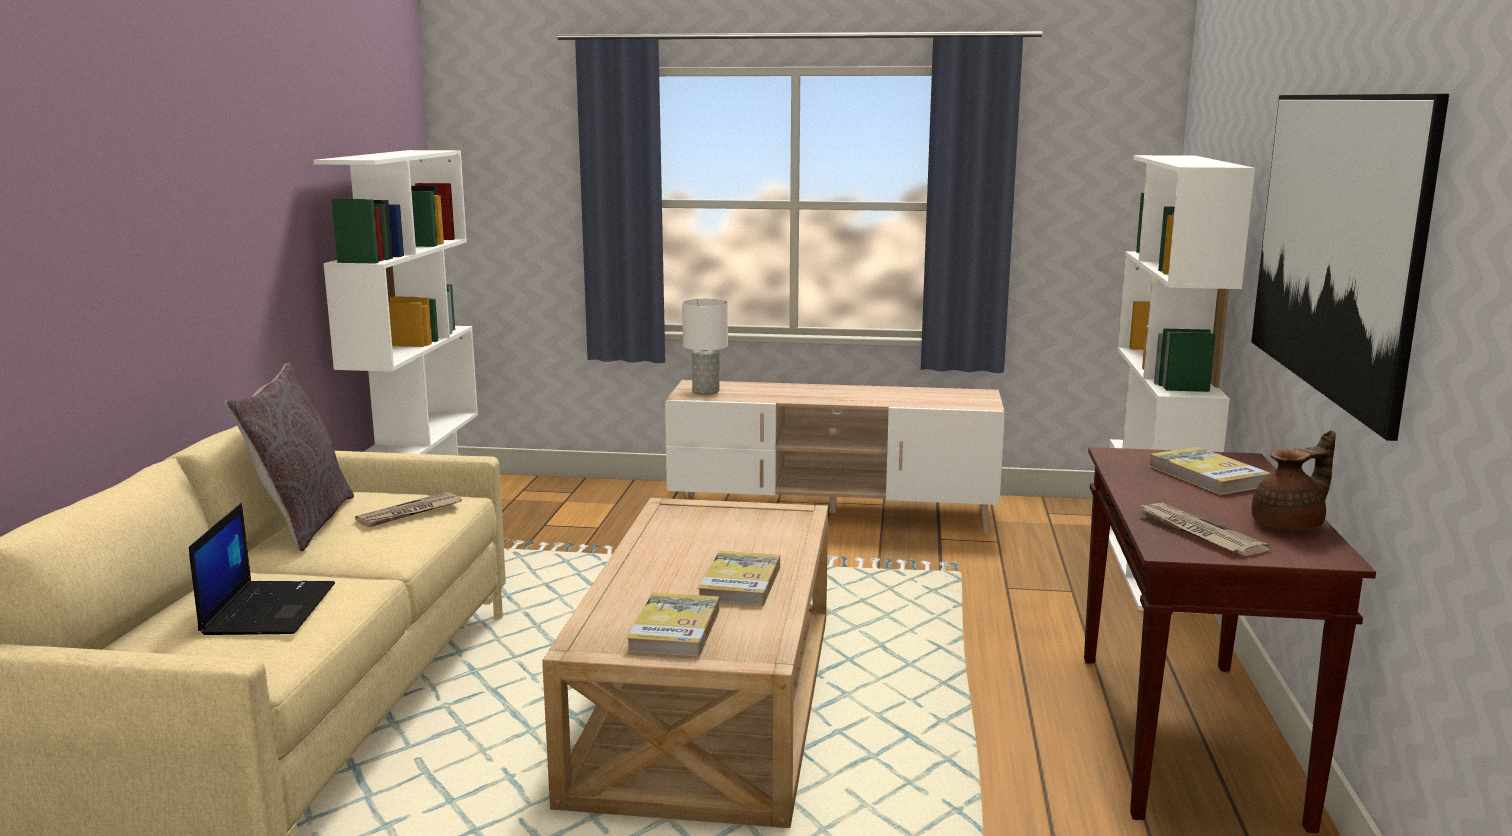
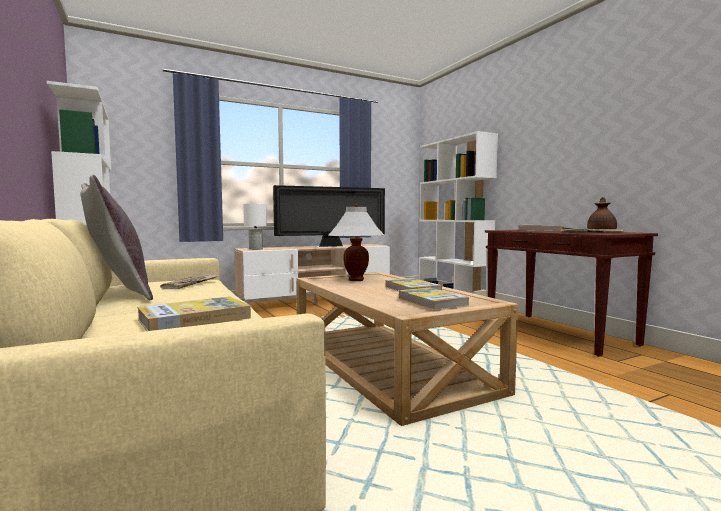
camera: 35 degrees left, 10 degrees down
(268, 608) = (194, 319): laptop -> book
(725, 527) = (356, 280): none -> white table lamp
(876, 394) = (331, 246): none -> television
(1334, 243) = (575, 137): picture -> none

